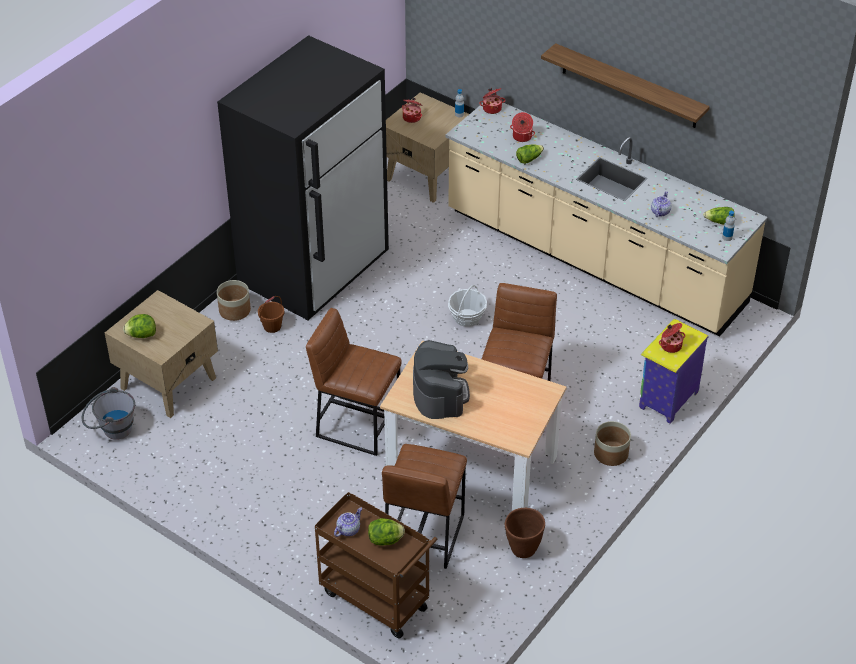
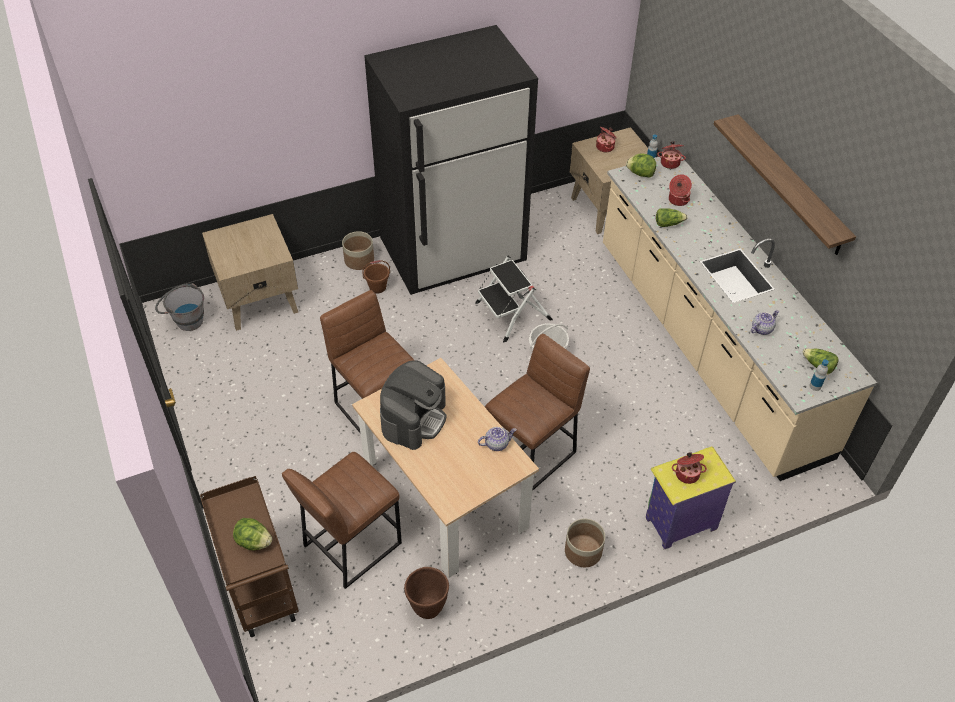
camera: 30 degrees right, 5 degrees up
(141, 335) = (227, 247): lettuce -> lettuce (640, 174)
(348, 529) = (231, 513): teapot -> teapot (497, 444)
(411, 298) = (513, 313): none -> step ladder

